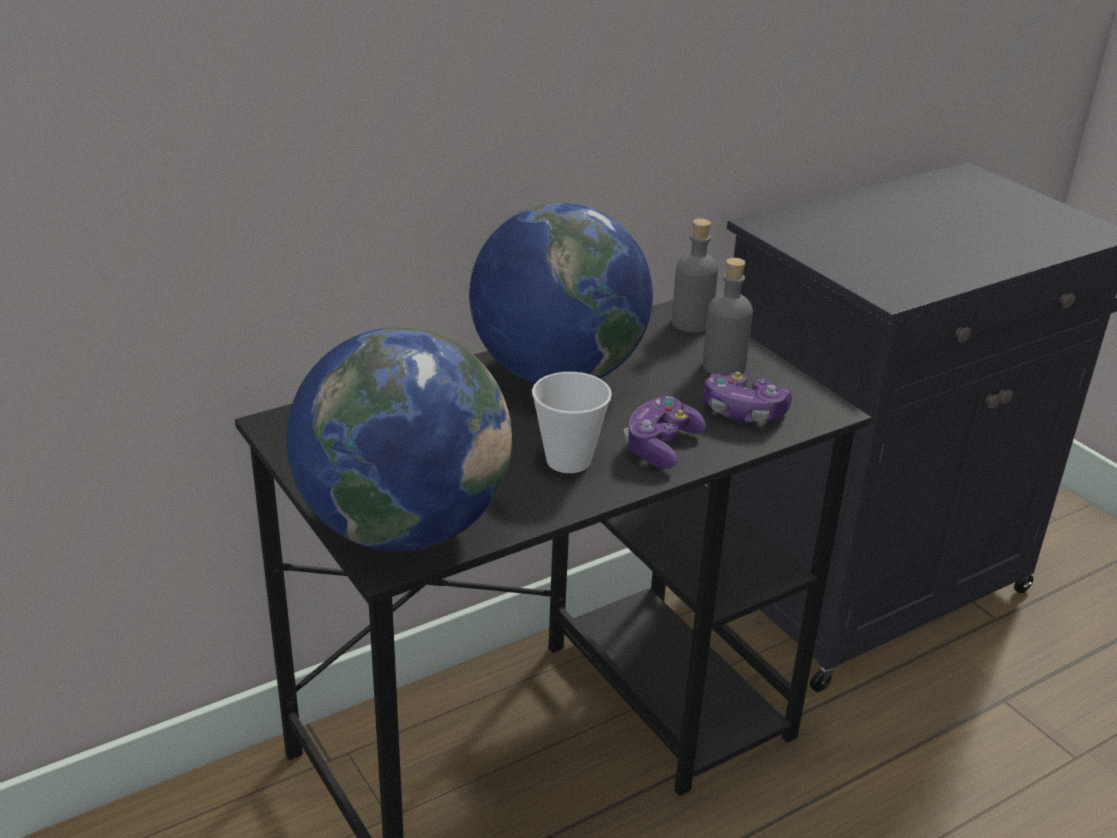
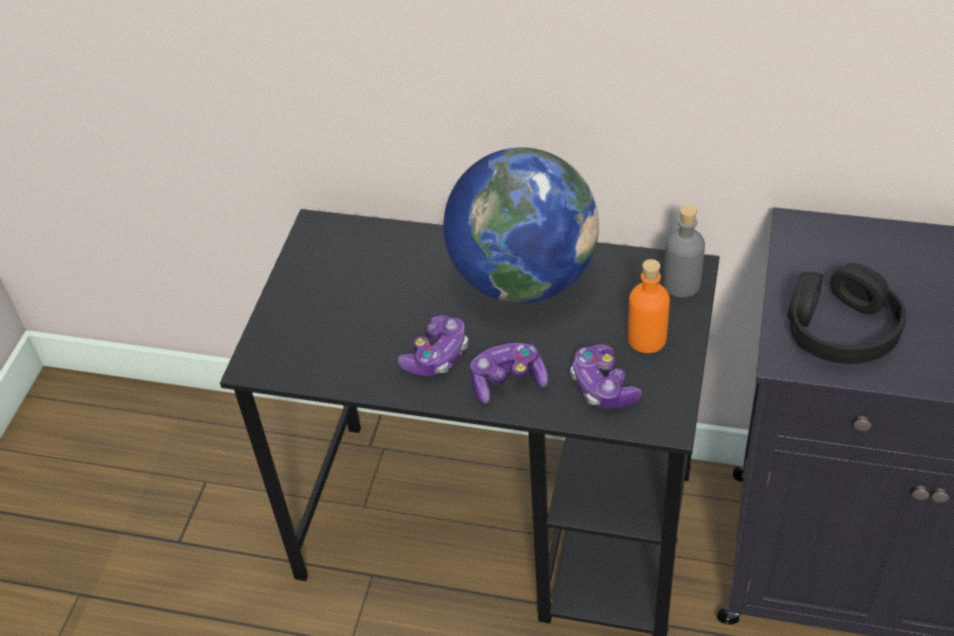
camera: 50 degrees right, 15 degrees up
(403, 527) = (288, 347): globe -> none
(568, 460) = (436, 356): cup -> game controller
(723, 366) = (647, 339): grey bottle -> orange bottle
(894, 265) = (841, 329): none -> black headphones

